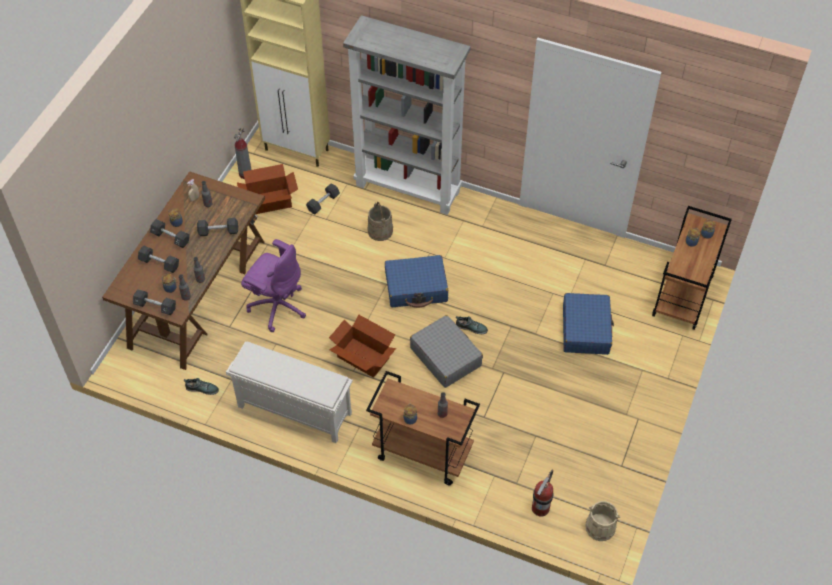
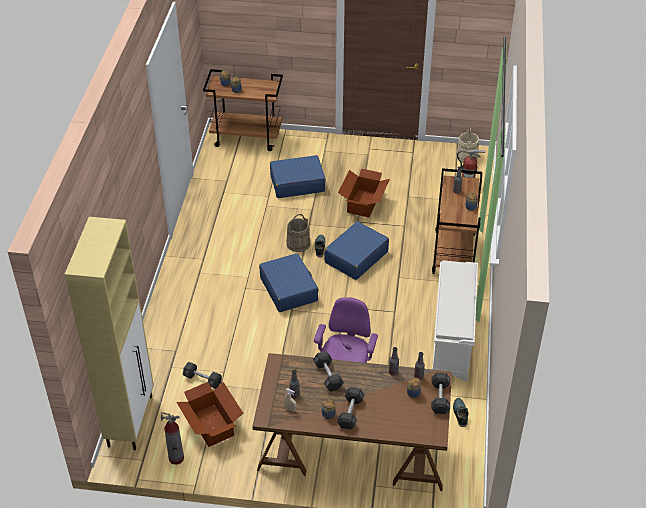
camera: 105 degrees left, 10 degrees down
(159, 263) = (387, 412): black dumbbell -> none
(363, 358) = (378, 308): cardboard box -> cardboard box (364, 203)
(380, 231) = (228, 327): beige bucket -> beige bucket (298, 243)
(409, 188) = (167, 318): grey bookcase -> none
(445, 356) = (356, 257): grey suitcase -> blue suitcase

